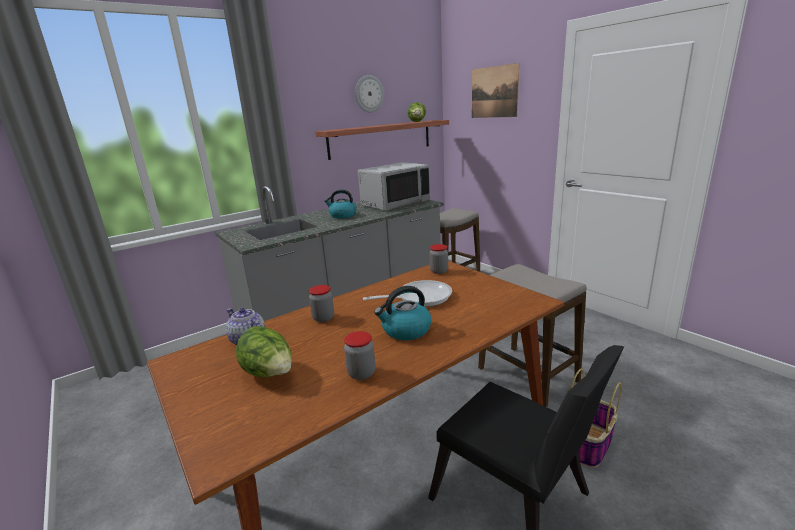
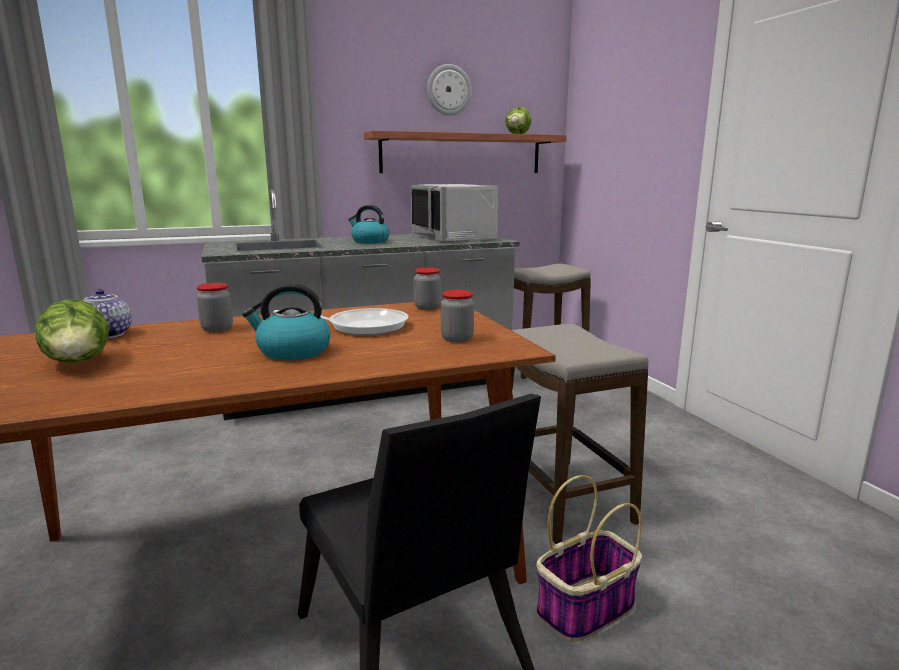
camera: 15 degrees right, 5 degrees down
(361, 373) = (175, 379): jar -> jar (457, 339)
(395, 203) = (454, 237): grey microwave -> grey microwave turned 90 degrees clockwise
(494, 92) = (626, 92): picture -> none

